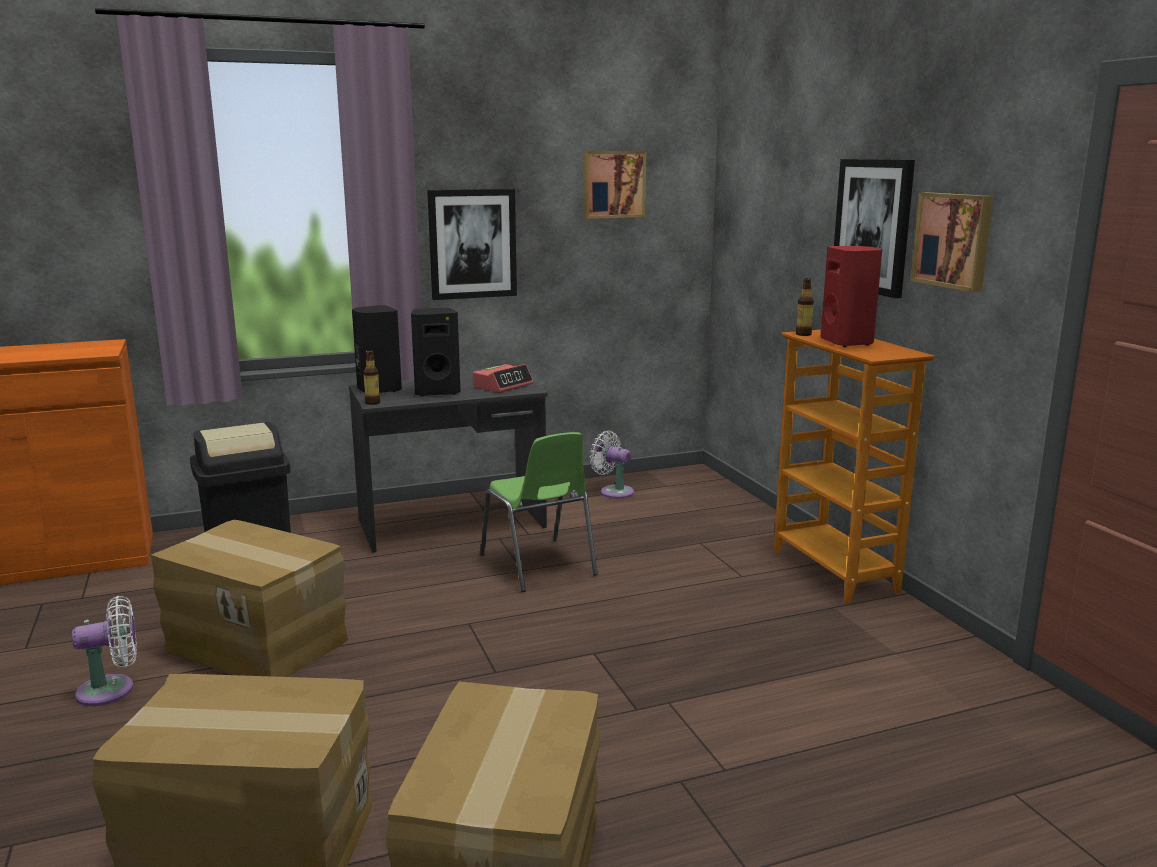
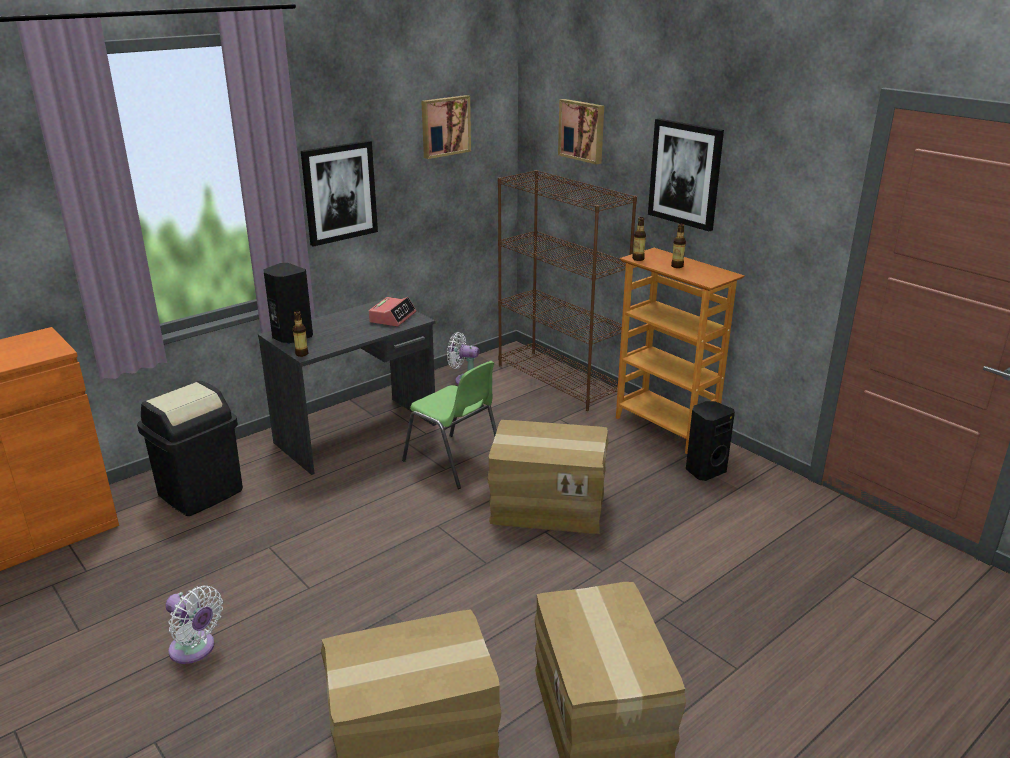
camera: 20 degrees left, 10 degrees up
(112, 690) = (195, 650): white fan -> white fan turned 75 degrees clockwise
(258, 644) = (284, 580): cardboard box -> cardboard box (548, 505)
(437, 392) = (344, 333): black speaker -> black speaker (704, 470)
(728, 505) = (559, 380): none -> brown bookcase
(848, 343) = (677, 266): red speaker -> bottle
(954, 240) = (759, 194): picture -> picture (582, 130)

